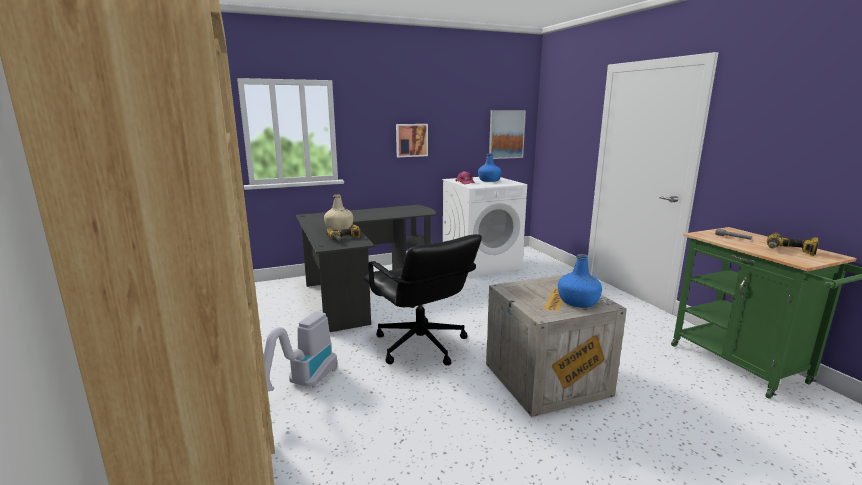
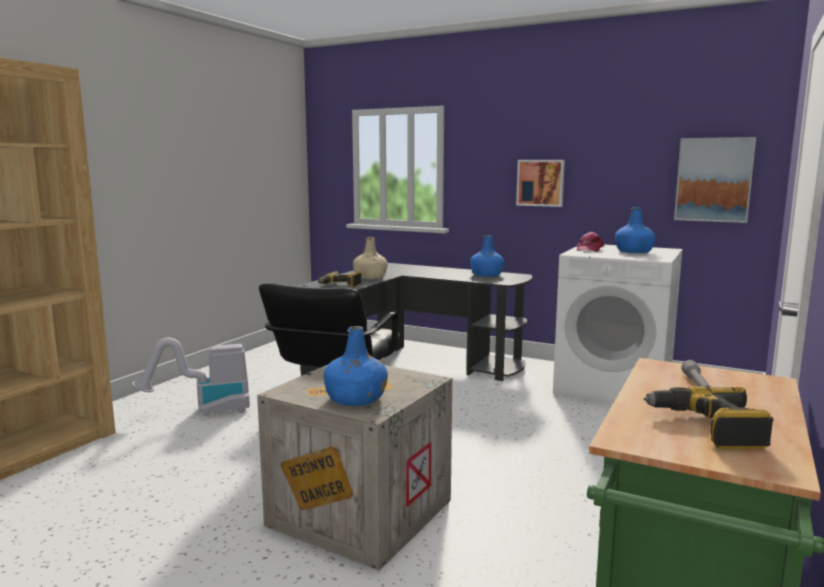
camera: 50 degrees right, 5 degrees down
(399, 210) = (487, 275): none -> blue bottle

